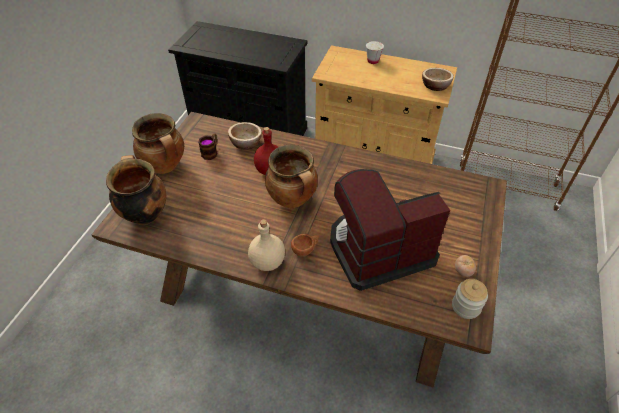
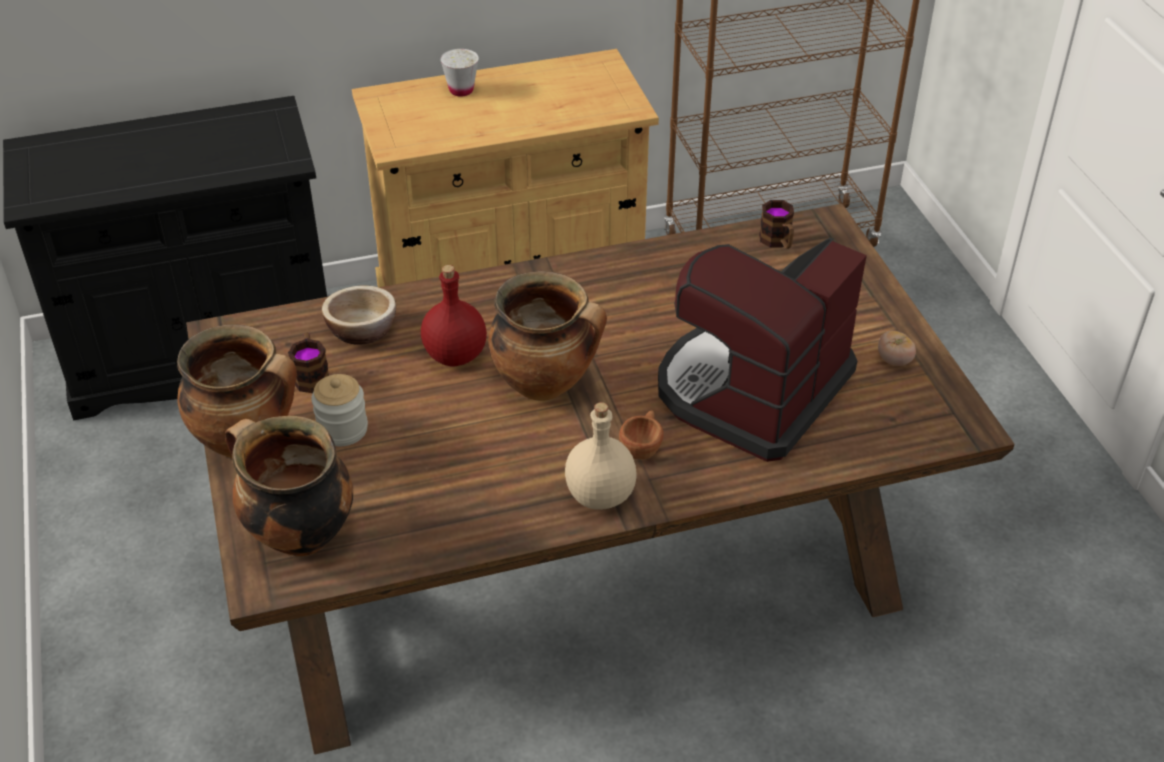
camera: 35 degrees left, 5 degrees down
(435, 86) = (611, 95): bowl -> none
(456, 185) = (778, 242): none -> mug
(466, 306) = (937, 405): jar -> jar (342, 429)

